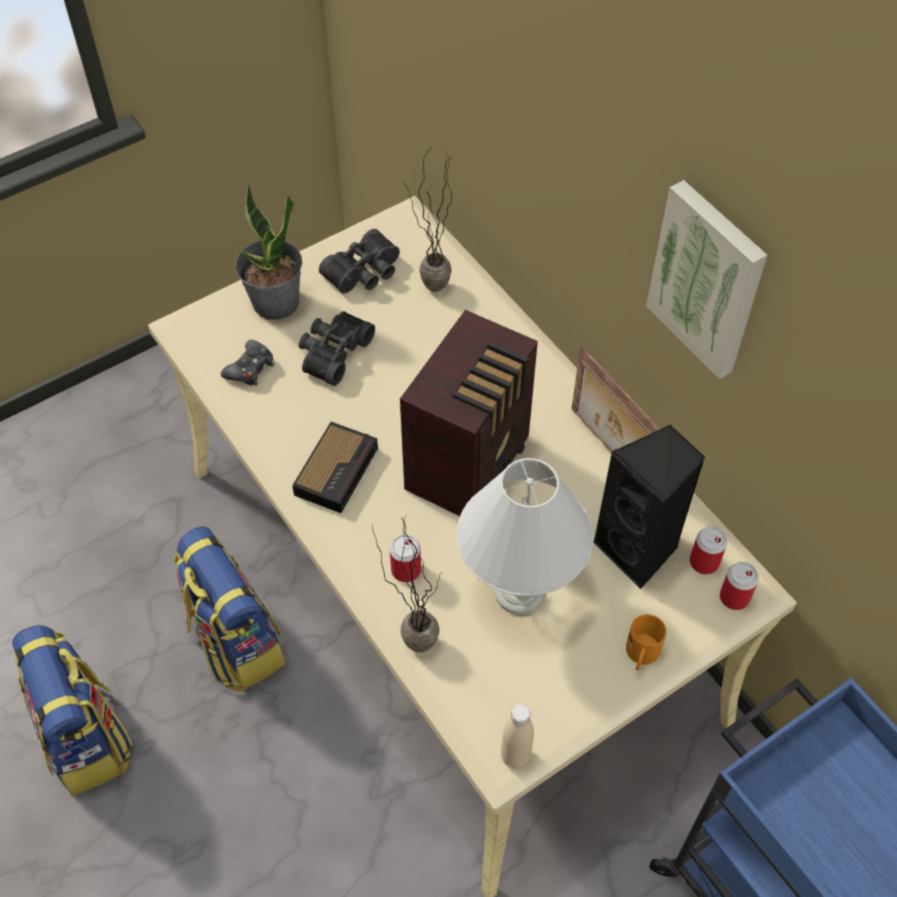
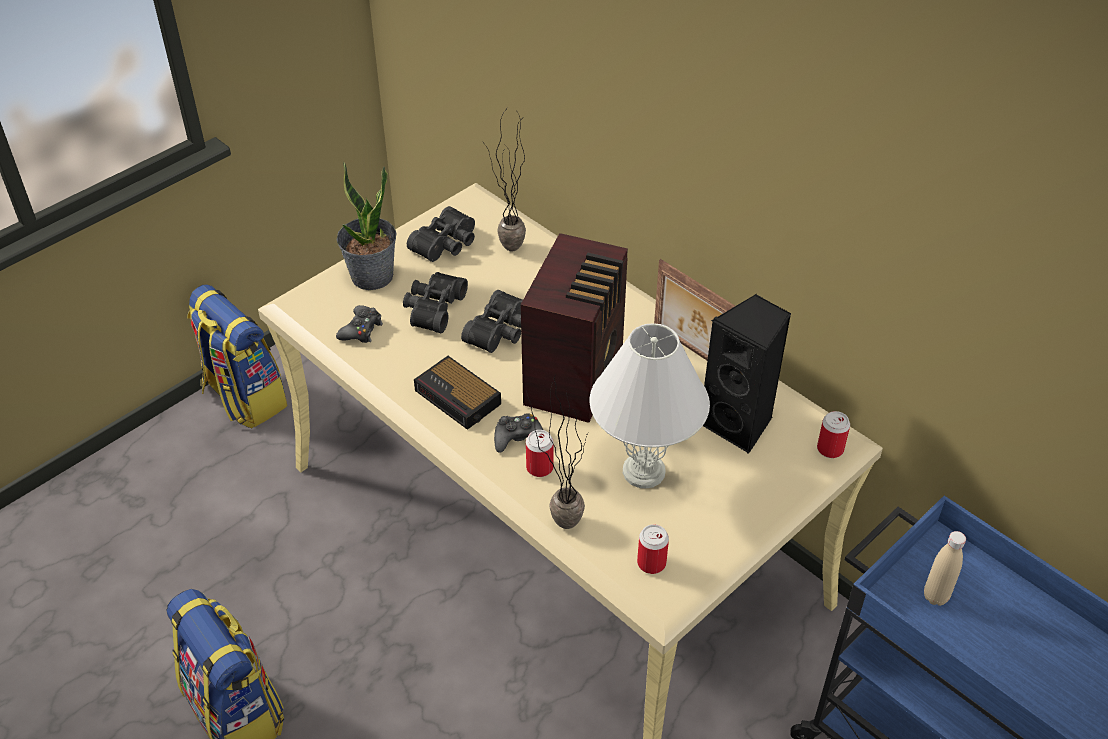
camera: 10 degrees left, 10 degrees down
(235, 642) = (363, 606): backpack -> backpack (243, 397)
(337, 469) = (459, 398): alarm clock -> alarm clock turned 120 degrees clockwise
(391, 529) = (518, 438): none -> black game controller
(401, 392) = (501, 331): none -> black binoculars
(515, 756) = (673, 598): beige bottle -> beige bottle (935, 596)
(641, 655) = (762, 504): orange mug -> none
(704, 562) = (797, 426): can -> can (651, 563)
(708, 279) = (767, 167): picture -> none

